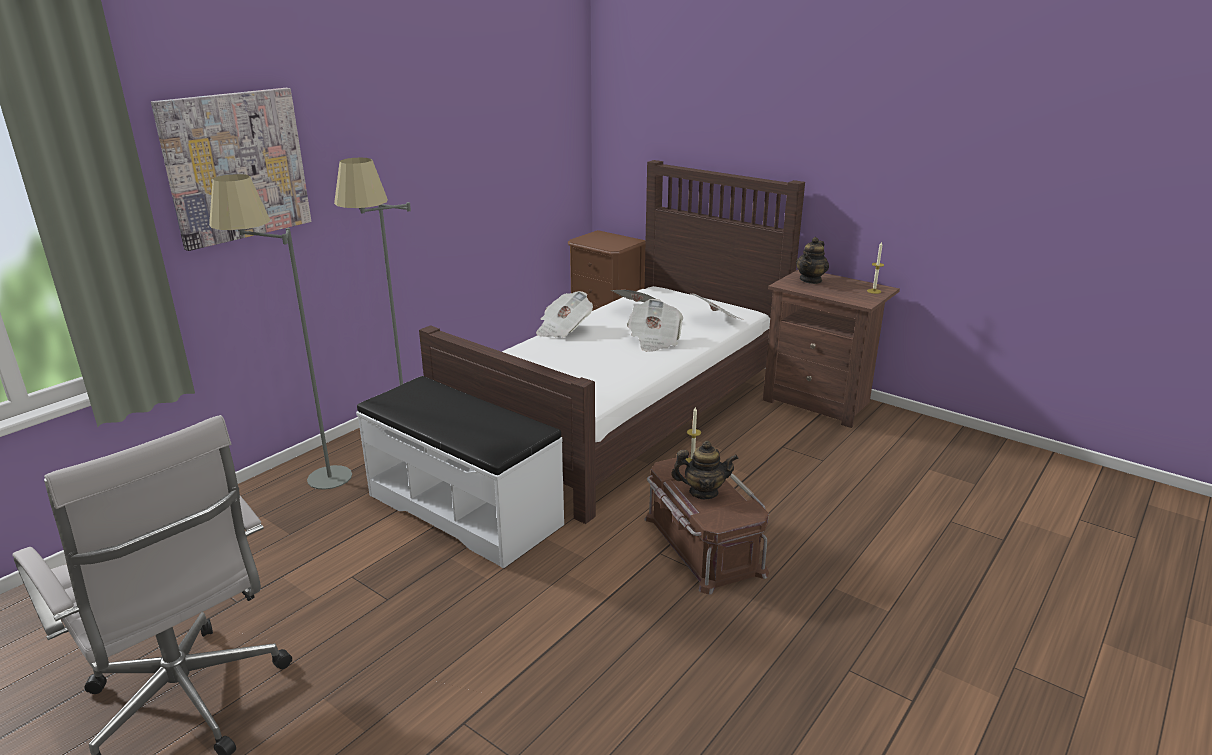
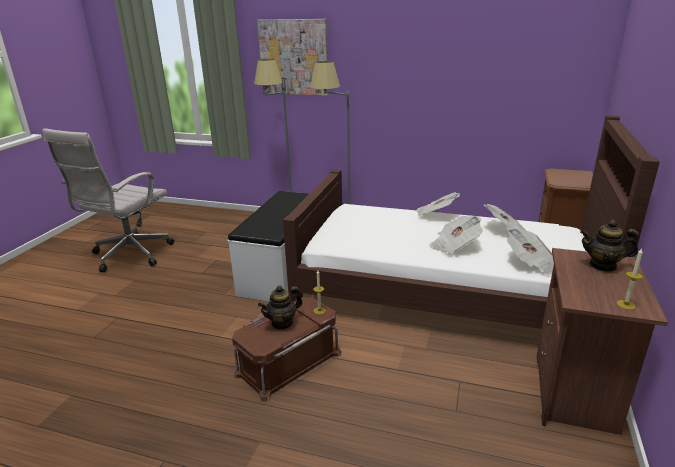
camera: 70 degrees right, 0 degrees up
(703, 492) = (282, 323): teapot -> teapot turned 75 degrees clockwise

